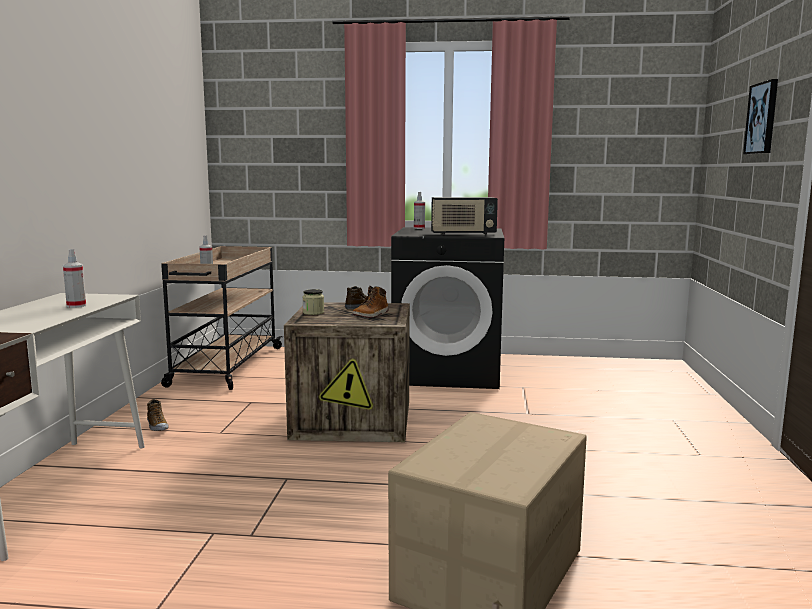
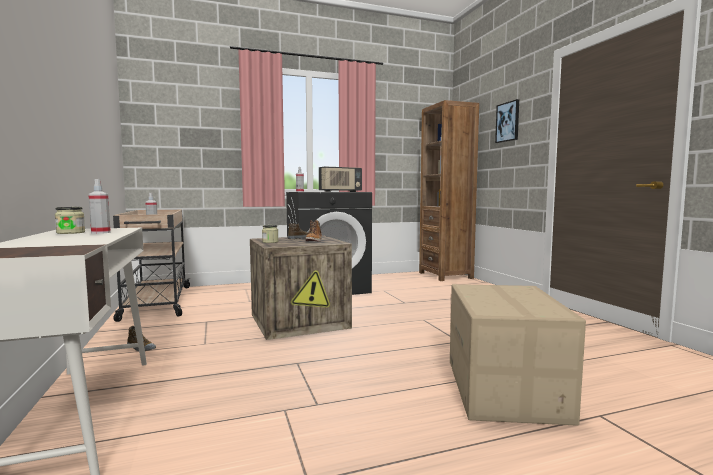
camera: 25 degrees left, 5 degrees down
(54, 303) = (71, 232): none -> jar
(660, 372) = (445, 275): none -> brown bookcase

